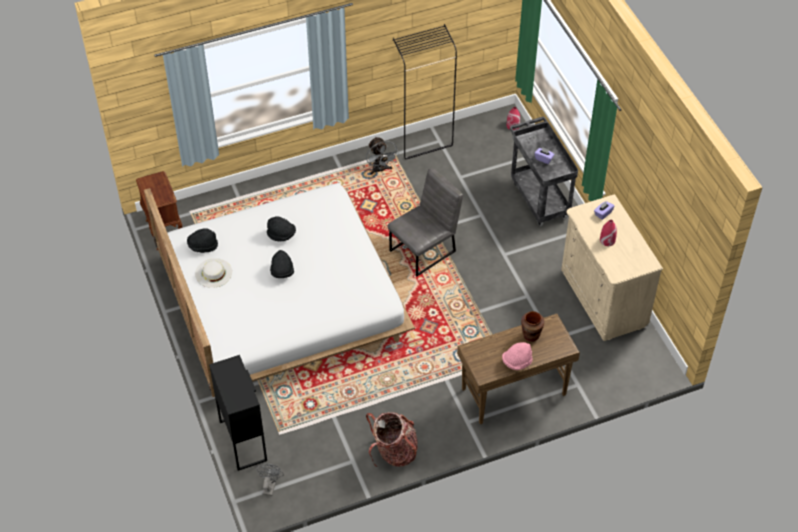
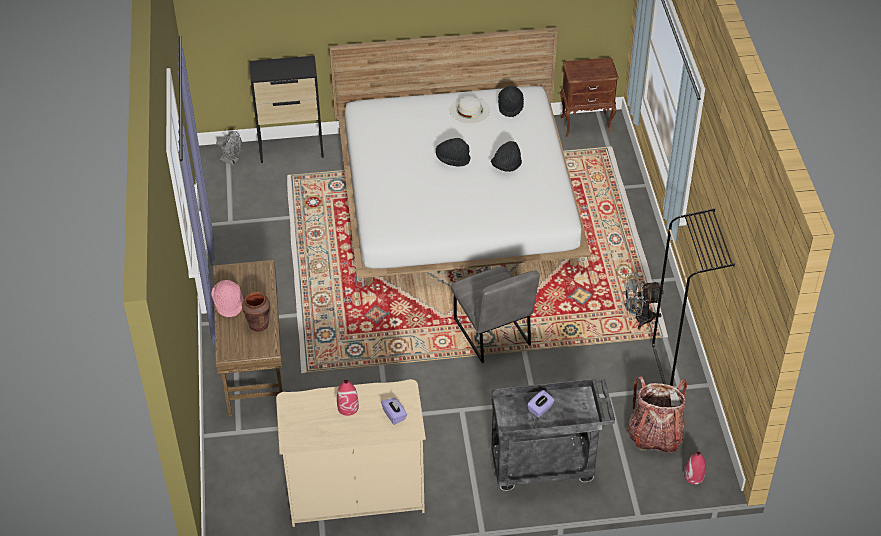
camera: 105 degrees right, 5 degrees down
(394, 452) = (226, 255): backpack -> backpack (655, 435)

